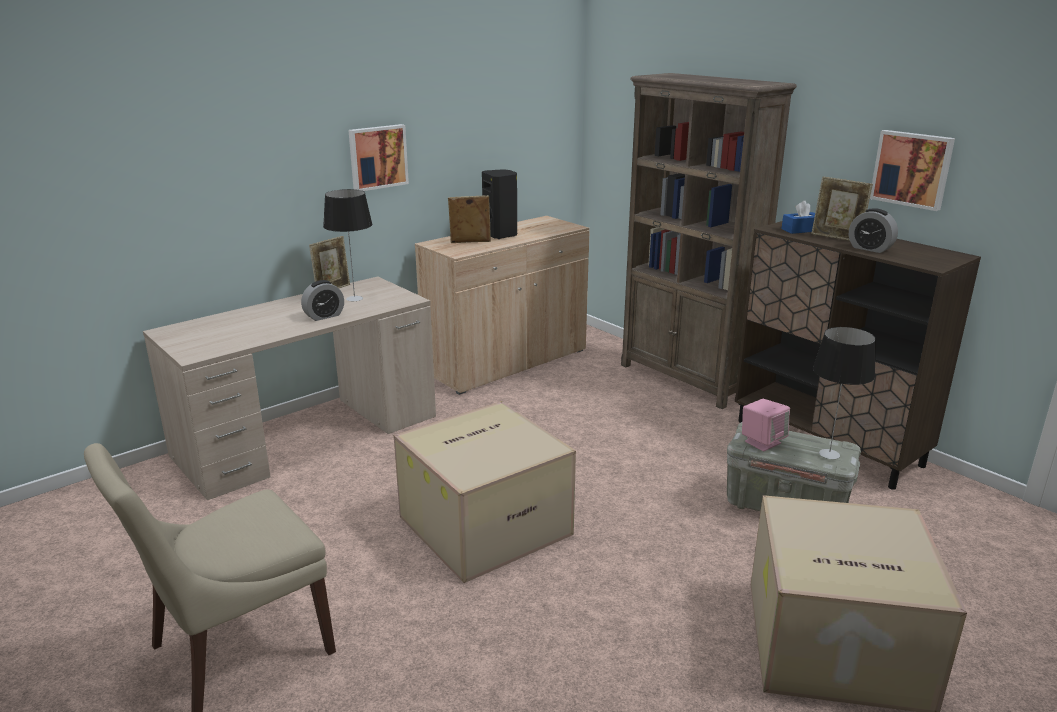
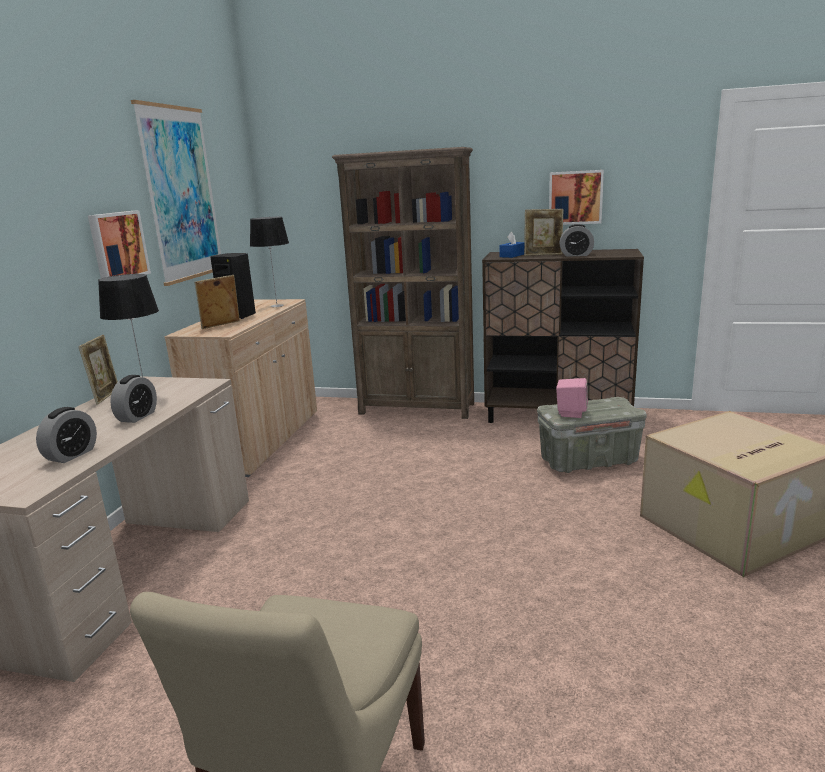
camera: 35 degrees left, 5 degrees down
(250, 335) = (72, 455): none -> alarm clock
(468, 106) = (181, 194): none -> picture
(485, 524) = (408, 563): cardboard box -> none
(830, 454) = (618, 406): table lamp -> table lamp (277, 305)

